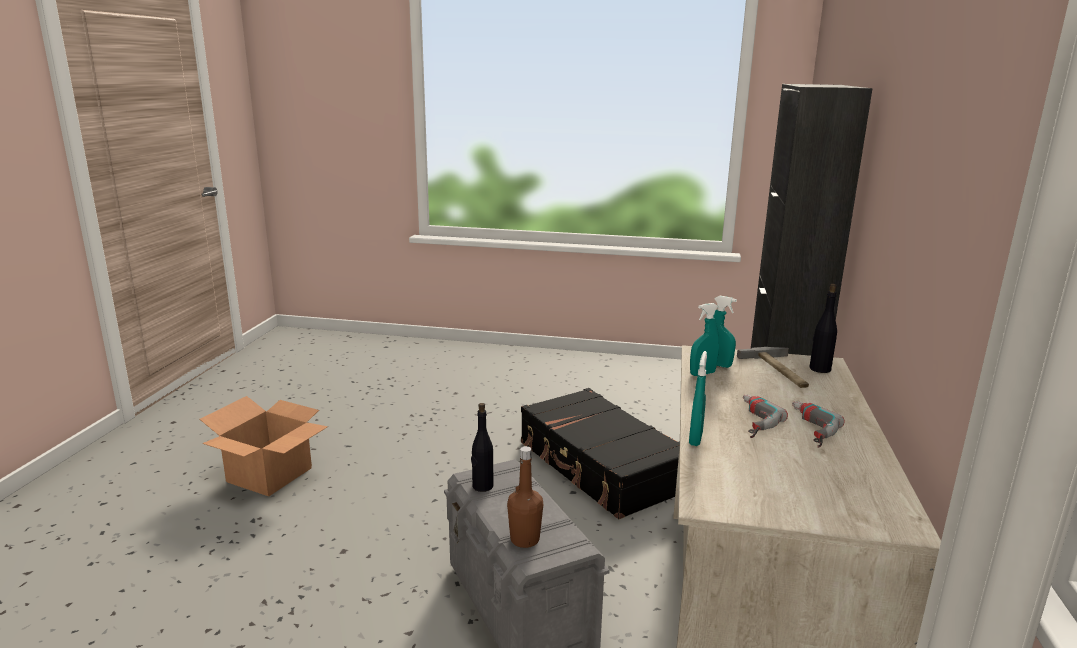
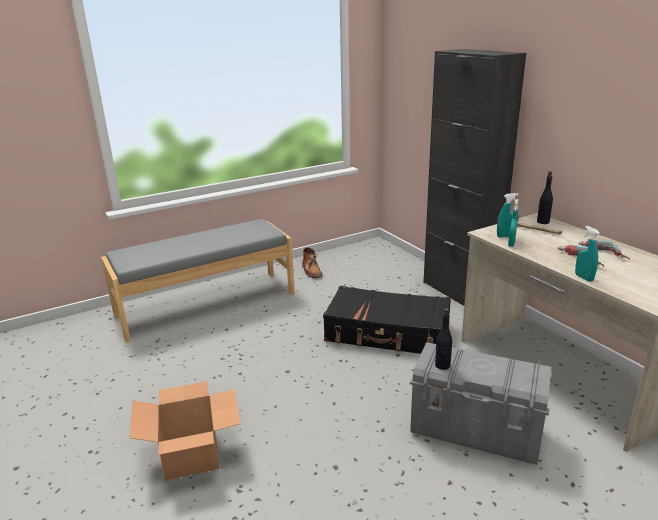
camera: 40 degrees left, 5 degrees up
(475, 364) = (206, 303): none -> grey bench
(525, 539) = (514, 380): brown bottle -> none
(625, 374) = (311, 271): none -> brown boot

